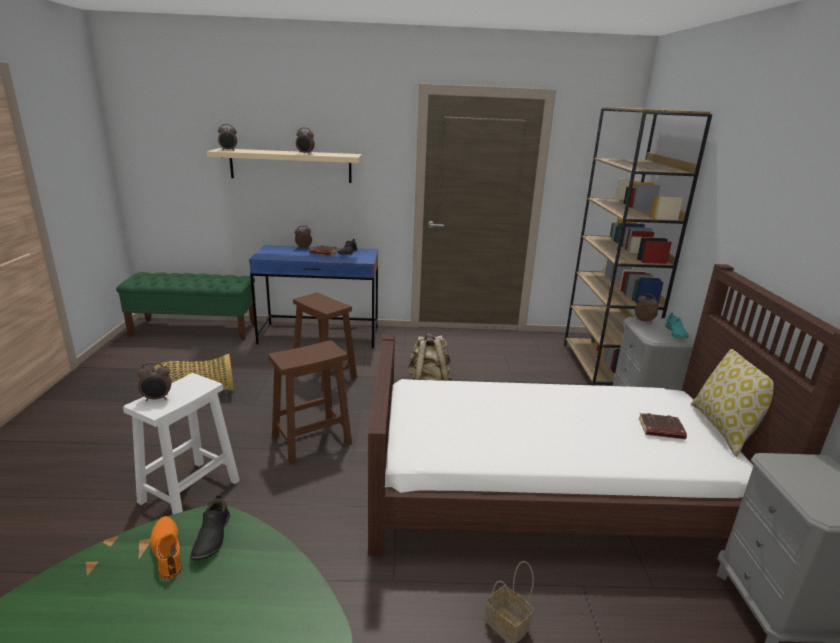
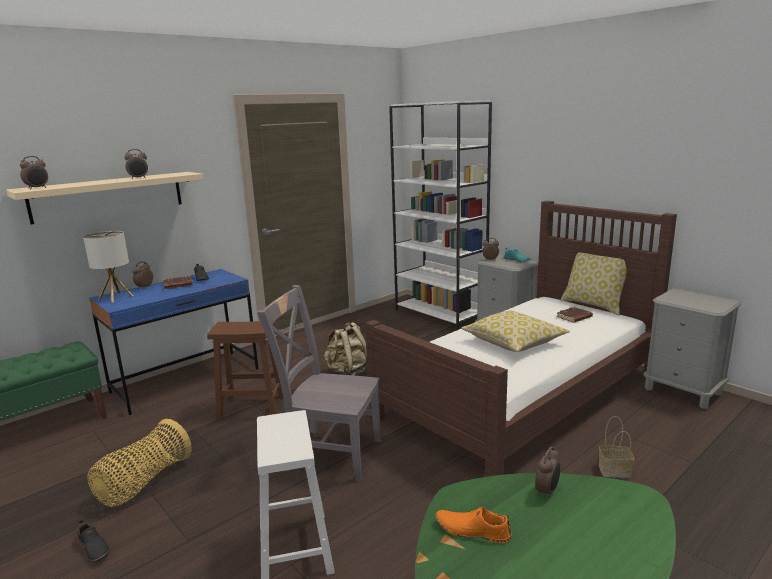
camera: 40 degrees left, 5 degrees down
(157, 398) = (276, 446): alarm clock -> alarm clock (547, 491)
(211, 537) = (480, 504): black shoe -> black shoe (93, 548)
(274, 249) = (115, 297): none -> table lamp
(313, 439) = (329, 453): brown stool -> grey chair
(530, 421) = (513, 342): none -> pillow
(602, 367) = (440, 314): brown bookcase -> white bookcase

